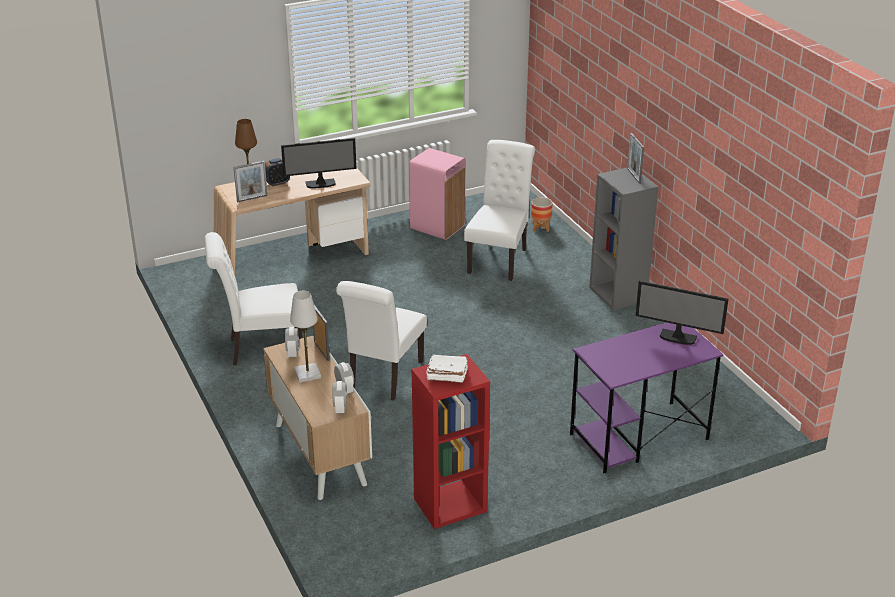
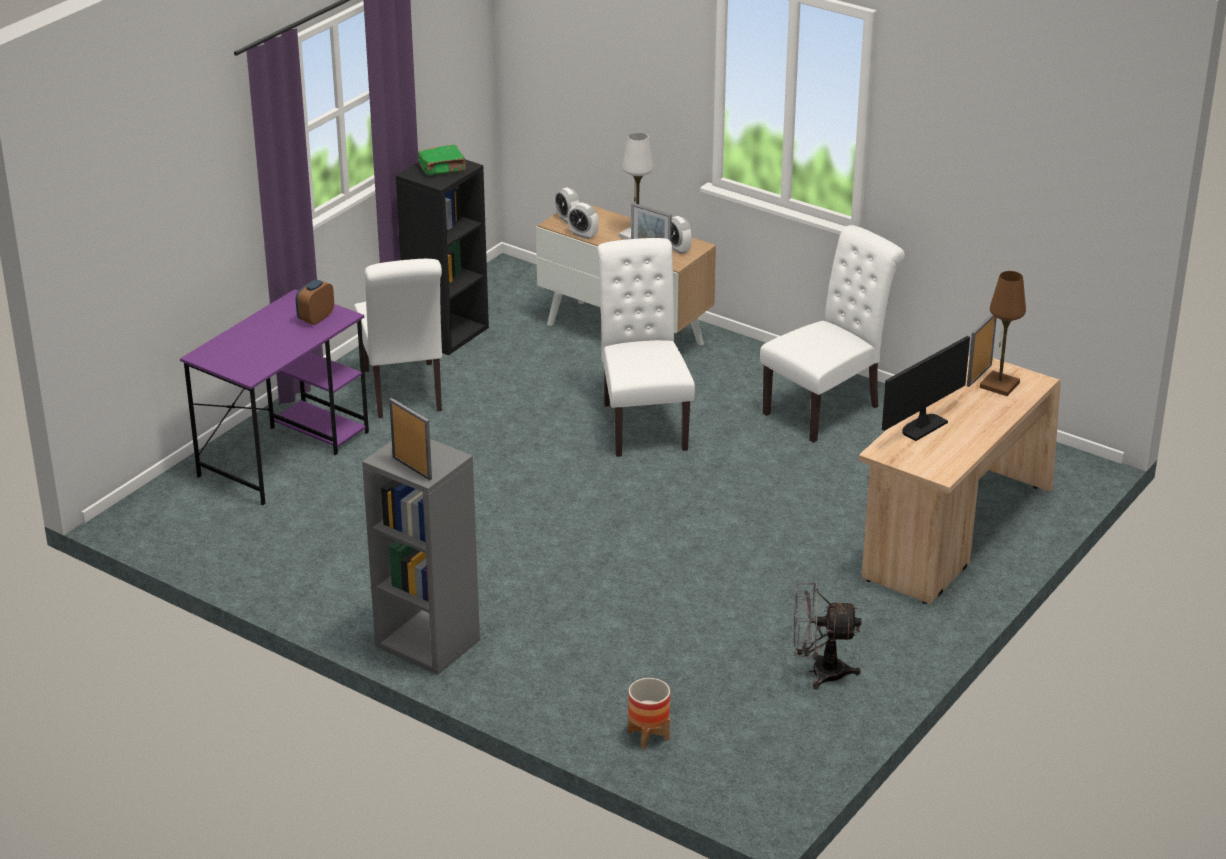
camera: 150 degrees right, 0 degrees up
(277, 183) = (984, 409): alarm clock -> alarm clock (316, 318)
(437, 227) = (819, 672): pink trash can -> grey fan
(446, 375) = (443, 168): white book -> green book
(450, 505) = (446, 332): red bookcase -> black bookcase
(499, 259) = (660, 644): white chair -> white chair (404, 393)
(677, 338) = (244, 360): monitor -> none

